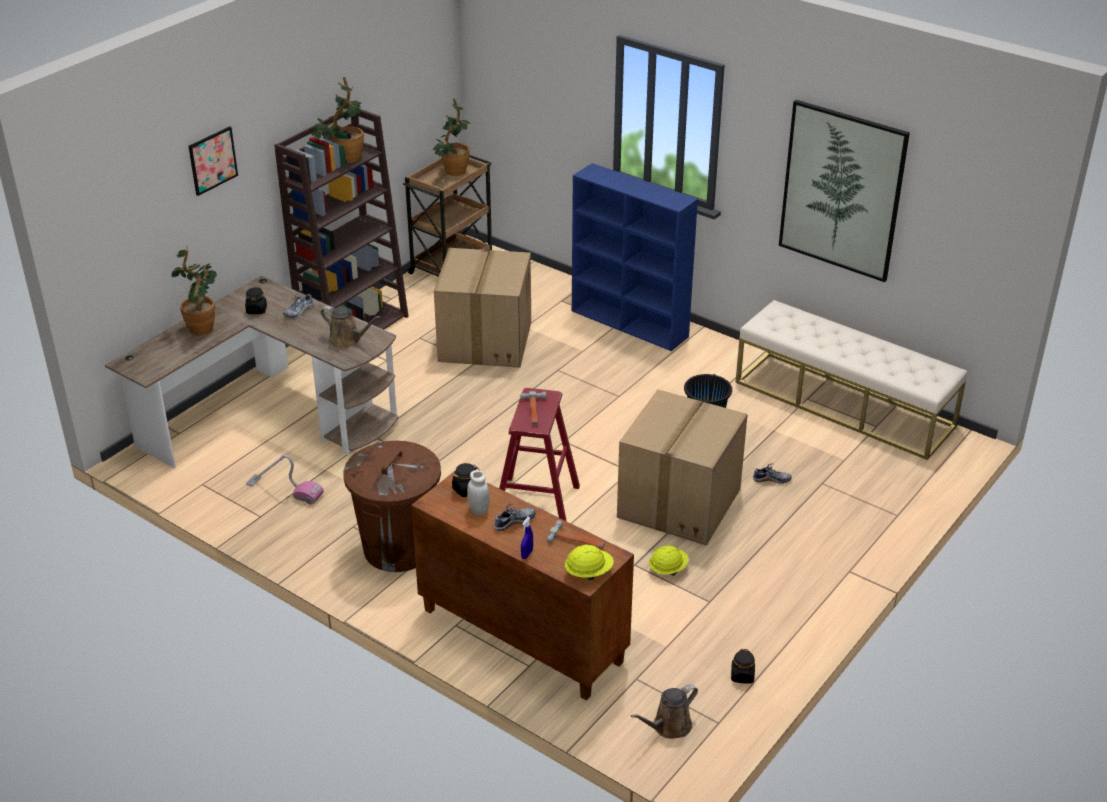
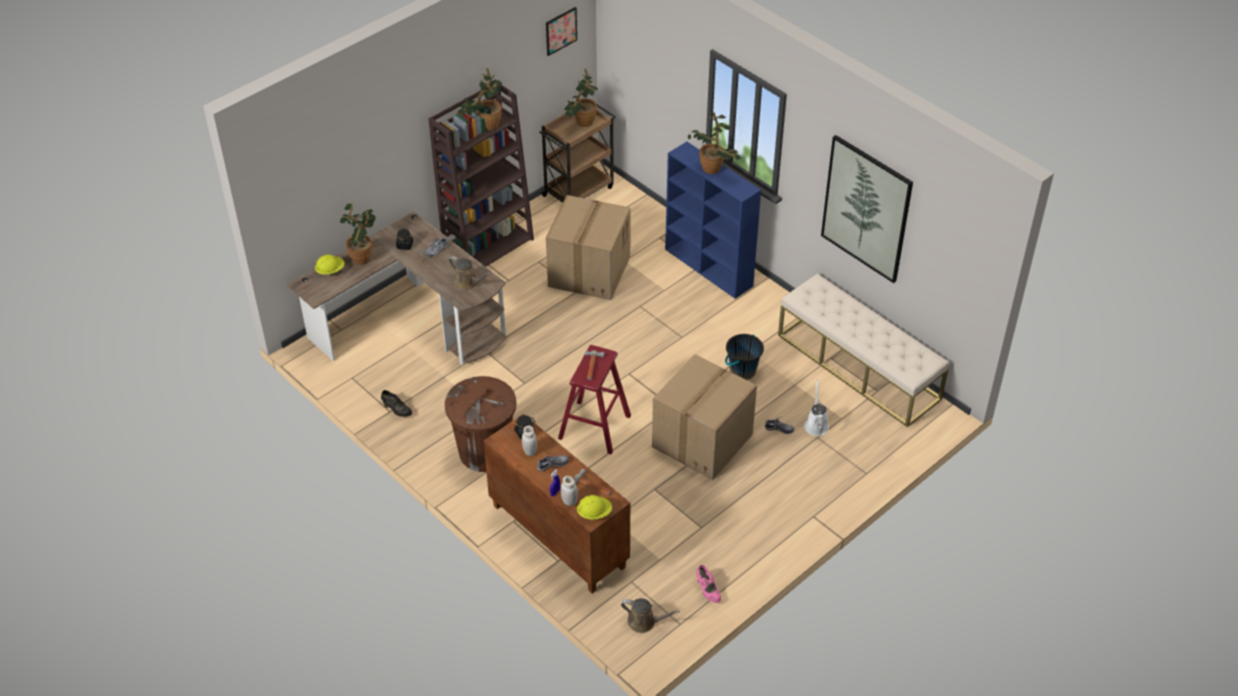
camera: 10 degrees right, 10 degrees up
(212, 160) = (377, 134): picture -> picture (561, 31)
(269, 514) = (397, 410): none -> black shoe
(284, 490) = (411, 390): vacuum cleaner -> none
(550, 562) = (569, 501): none -> white jar
(634, 186) = (713, 171): none -> potted plant
(668, 569) = (678, 496): yellow hard hat -> yellow hard hat (330, 271)
(669, 727) = (644, 622): brown watering can -> brown watering can turned 135 degrees counterclockwise
(742, 676) = (707, 590): black jar -> pink shoe
(815, 469) = (816, 424): none -> white watering can

